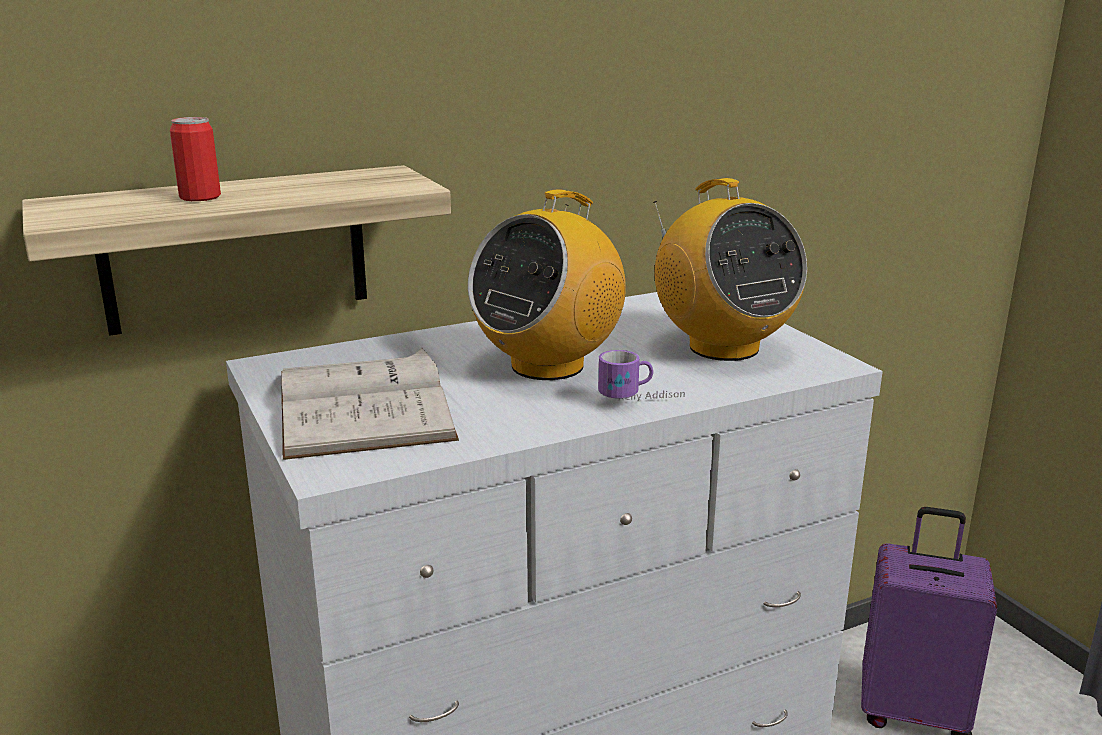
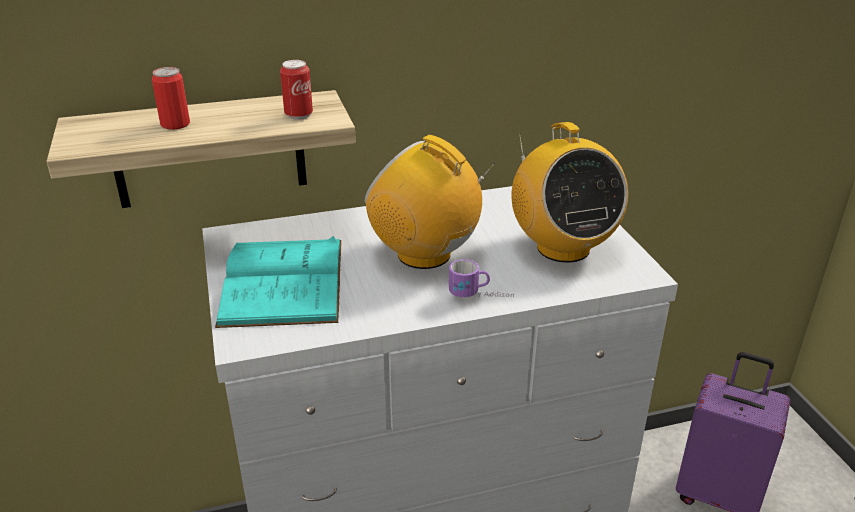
camera: 10 degrees right, 10 degrees up
(363, 405) = (283, 281): white book -> turquoise book
(369, 184) = (298, 115): none -> can
(548, 365) = (425, 254): radio -> radio turned 75 degrees clockwise

